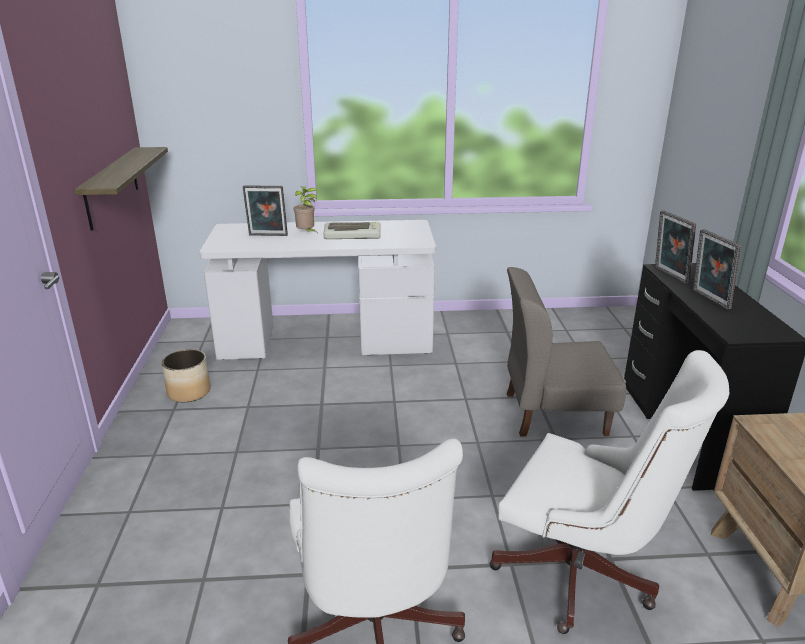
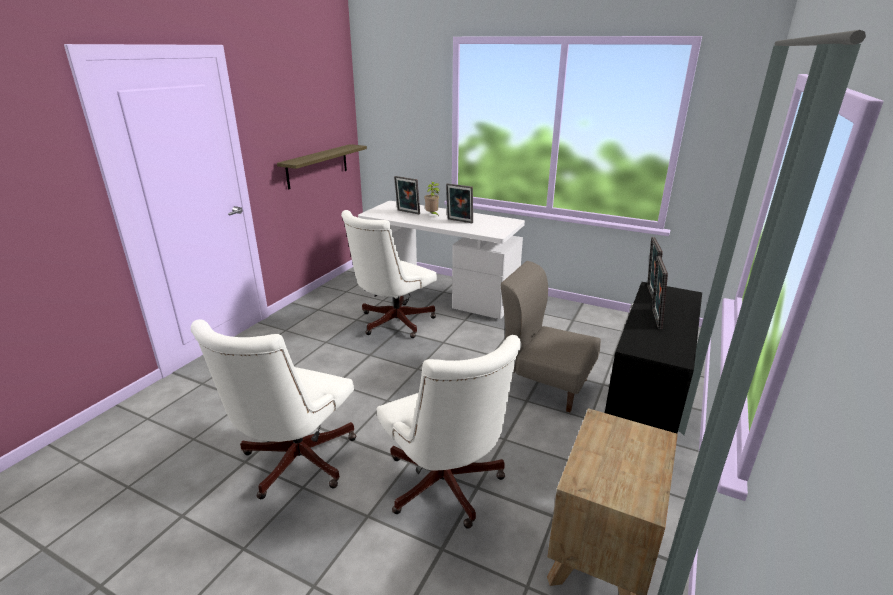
camera: 30 degrees right, 0 degrees up
(188, 392) = (334, 302): planter -> none
(303, 397) = (392, 323): none -> white office chair
(353, 235) = (459, 221): keyboard -> picture frame

